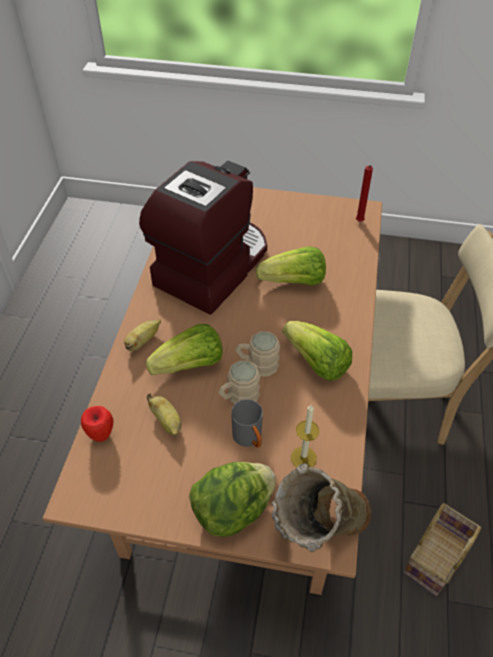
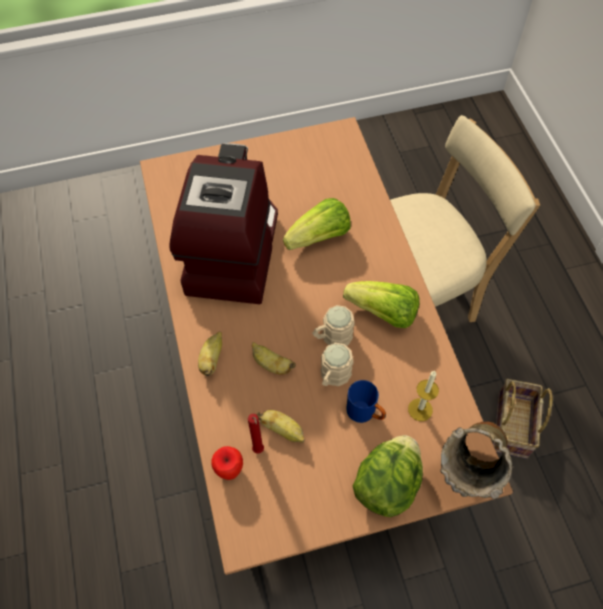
camera: 25 degrees left, 10 degrees up
(190, 365) = (271, 364): lettuce -> banana
(250, 439) = (365, 413): grey mug -> blue mug
(359, 222) = (346, 148): red candle -> red candle (259, 451)

